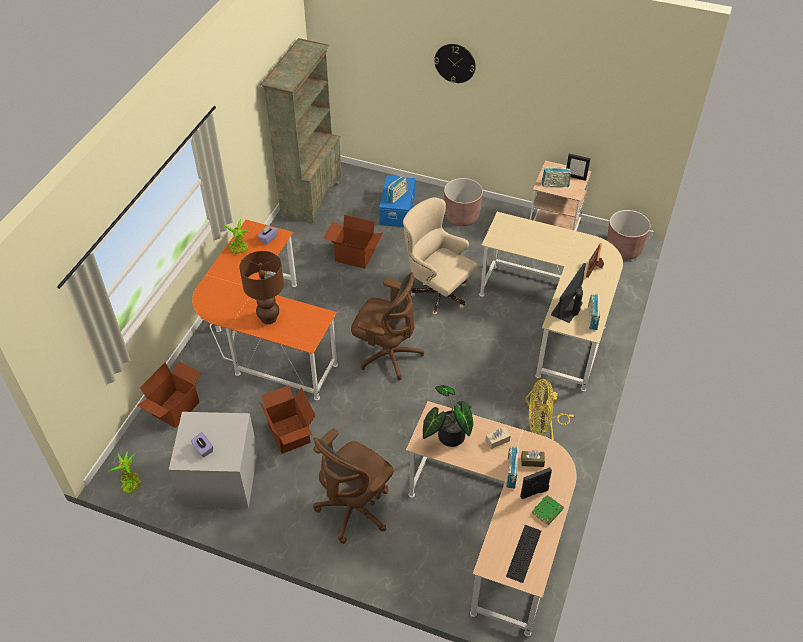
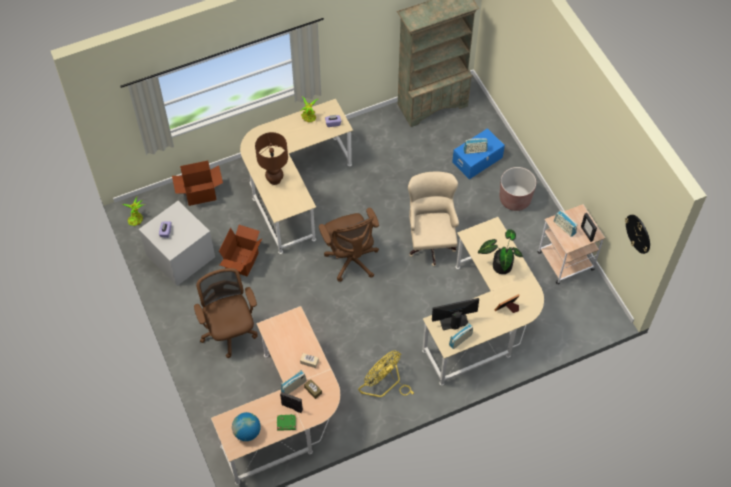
camera: 45 degrees right, 10 degrees up
(265, 339) = (293, 188): orange desk -> beige desk
(354, 256) = (408, 173): cardboard box -> none
(356, 505) = (231, 334): brown office chair -> brown office chair turned 75 degrees clockwise
(447, 436) = (286, 335): potted plant -> potted plant (500, 264)
(455, 63) = (551, 84): wall clock -> wall clock (638, 233)
(524, 553) = (247, 432): keyboard -> globe
(623, 249) = (598, 315): brown planter -> none

